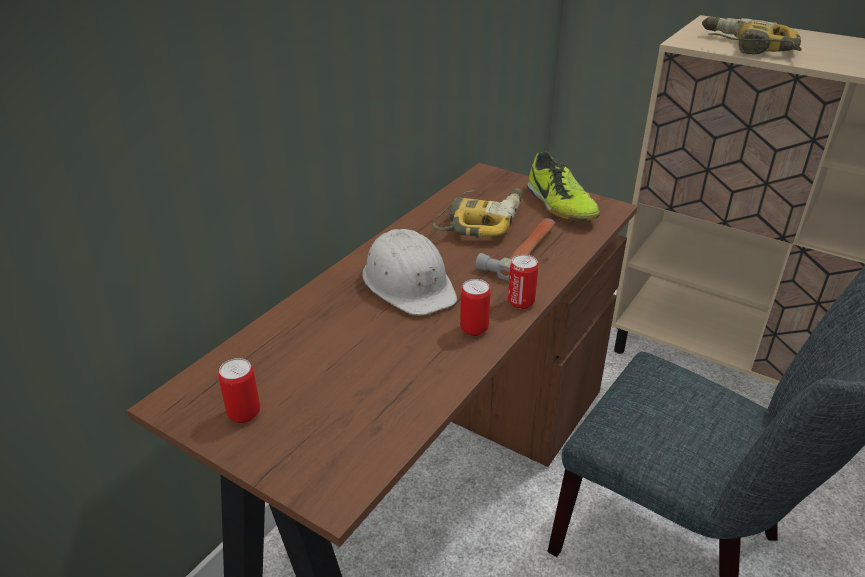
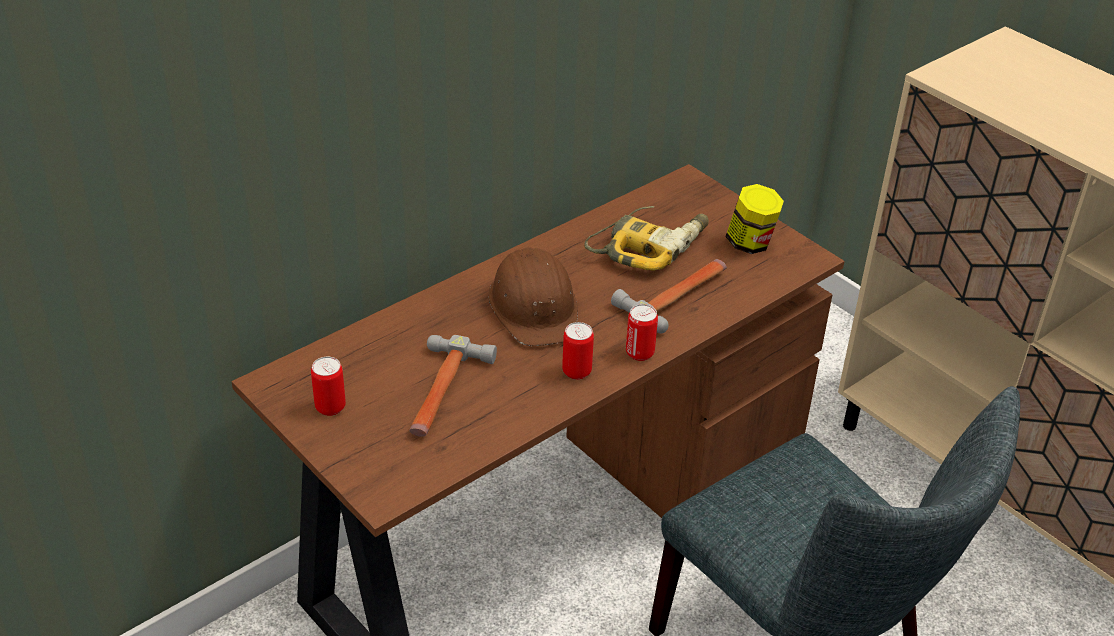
camera: 15 degrees right, 5 degrees up
(356, 375) = (442, 393): none -> hammer
(409, 283) = (534, 307): white hard hat -> brown hard hat
(559, 206) = (750, 243): shoe -> jar
(746, 47) = (1008, 97): power drill -> none

